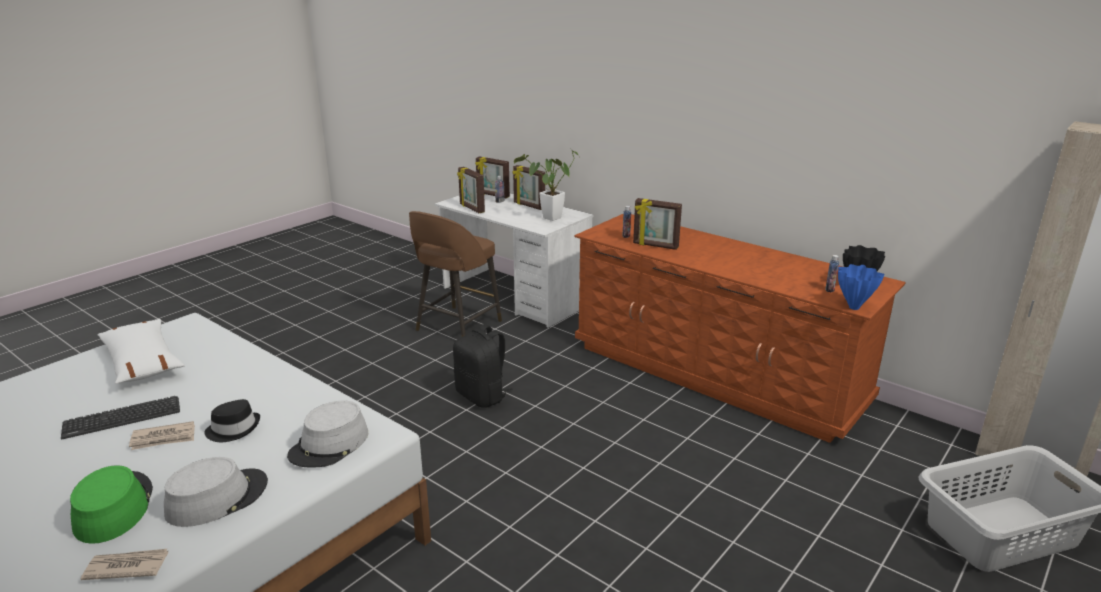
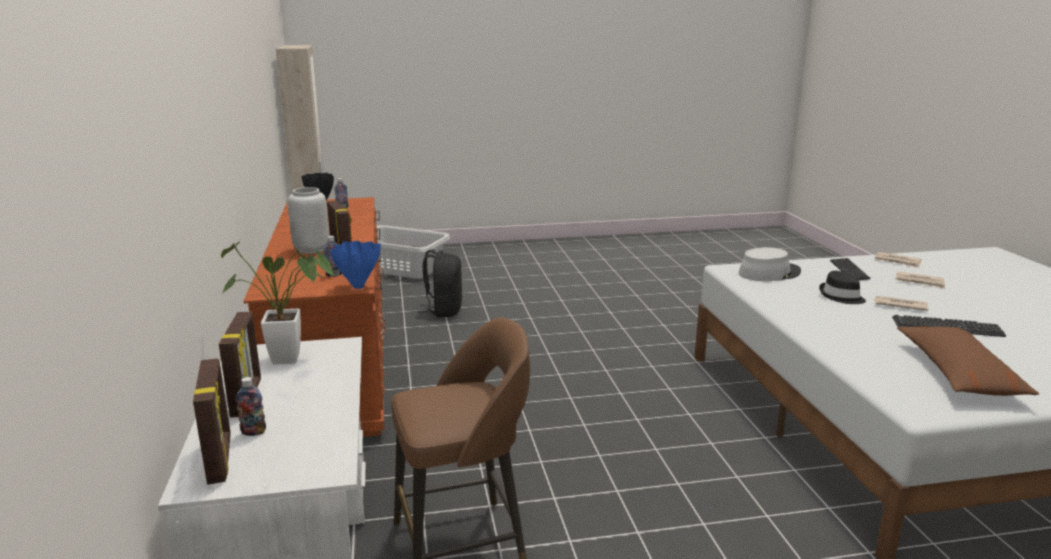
camera: 140 degrees left, 5 degrees down
(113, 508) = (920, 282): green hat -> newspaper
(142, 361) = (958, 373): white pillow -> brown pillow
(217, 498) = (849, 270): grey hat -> keyboard
(471, 208) = (332, 432): picture frame -> none
(482, 396) = (554, 430): black backpack -> black backpack (443, 310)
(698, 245) = (311, 249): none -> grey vase
(854, 307) = (364, 200): blue vase -> blue vase (357, 287)

